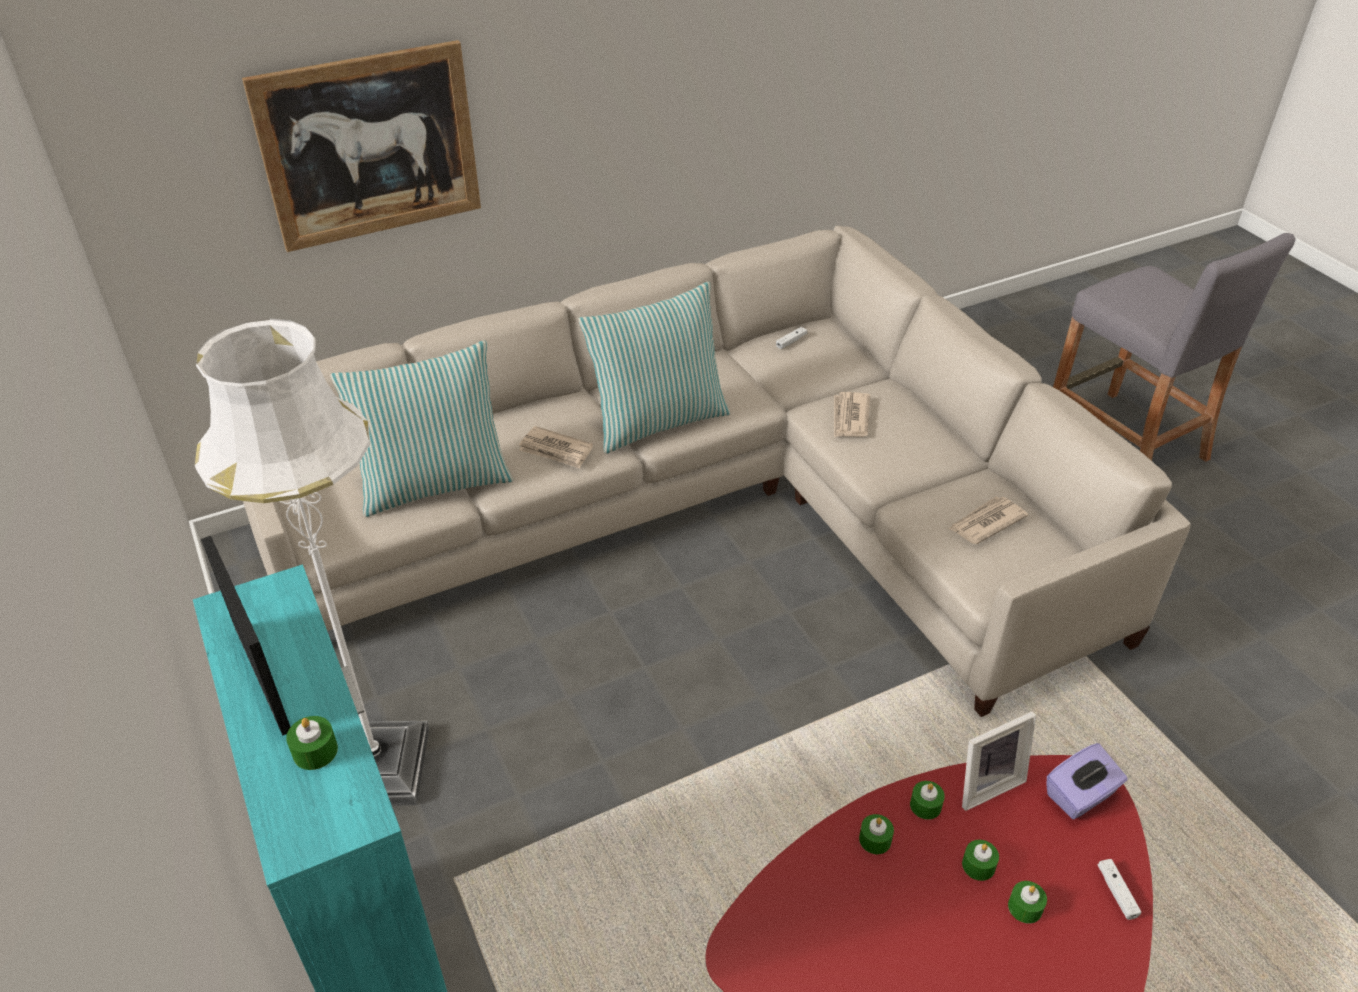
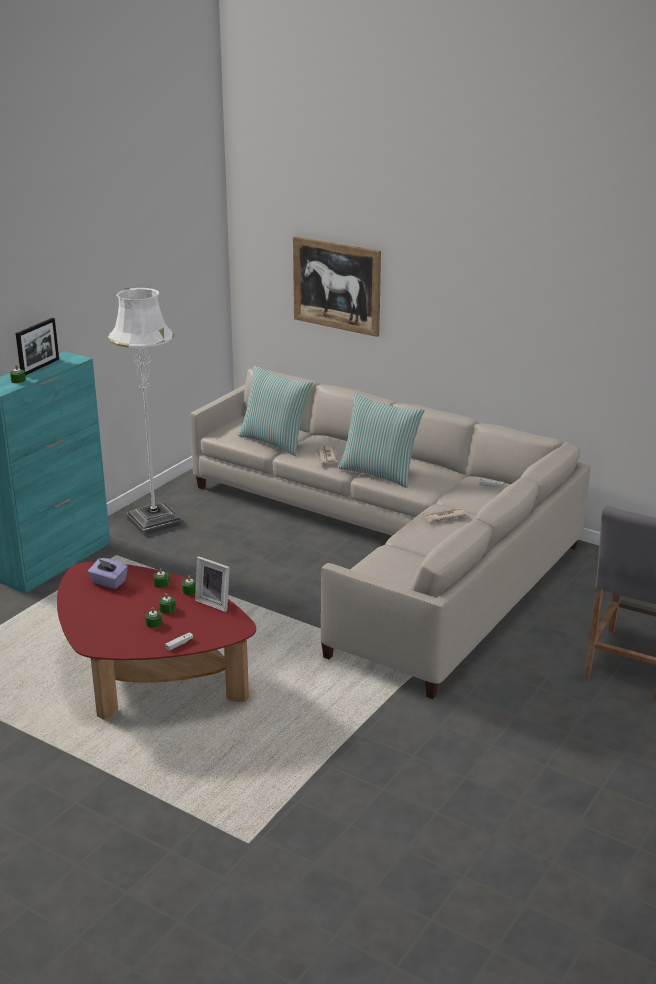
camera: 60 degrees right, 15 degrees down
(986, 523) = (398, 569): newspaper -> none
(1080, 796) = (229, 627): purple tissue box -> purple tissue box (108, 582)

